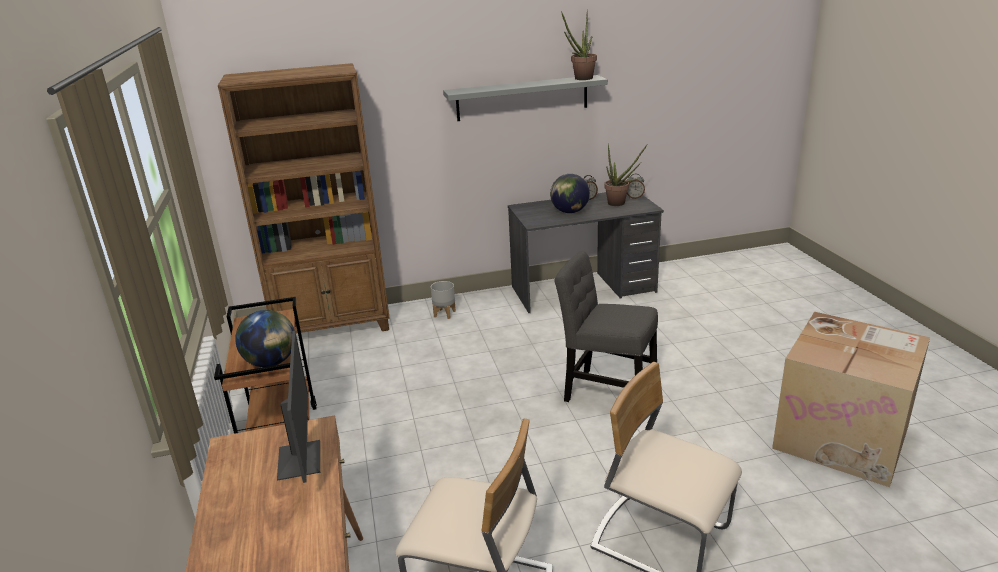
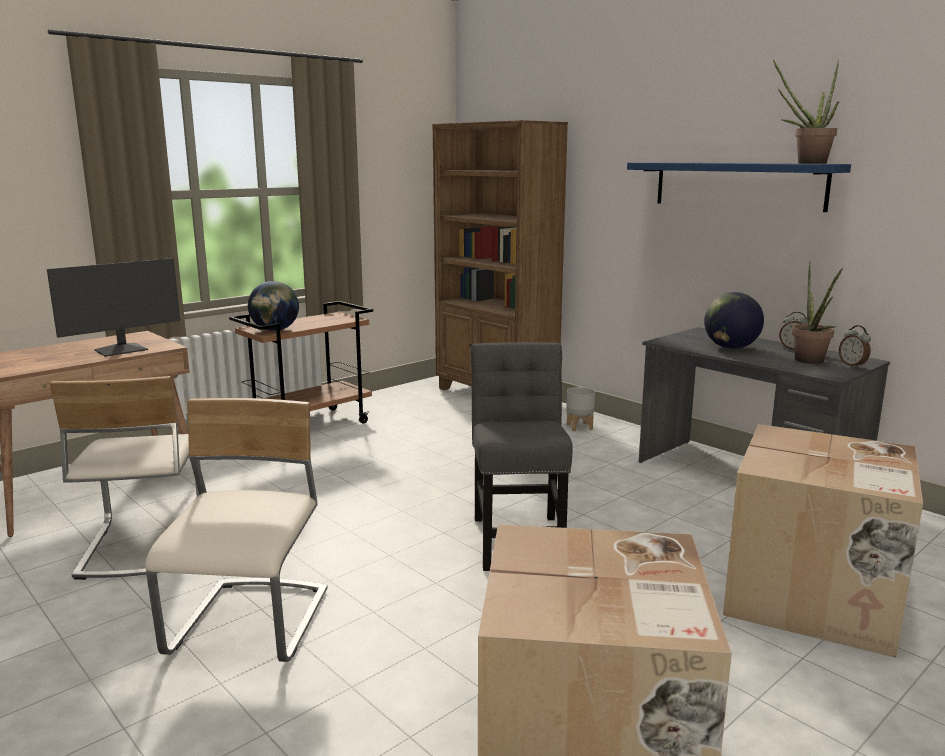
camera: 60 degrees right, 10 degrees down
(522, 98) = (737, 185): grey shelf -> blue shelf
(727, 326) = (813, 598): none -> cardboard box

